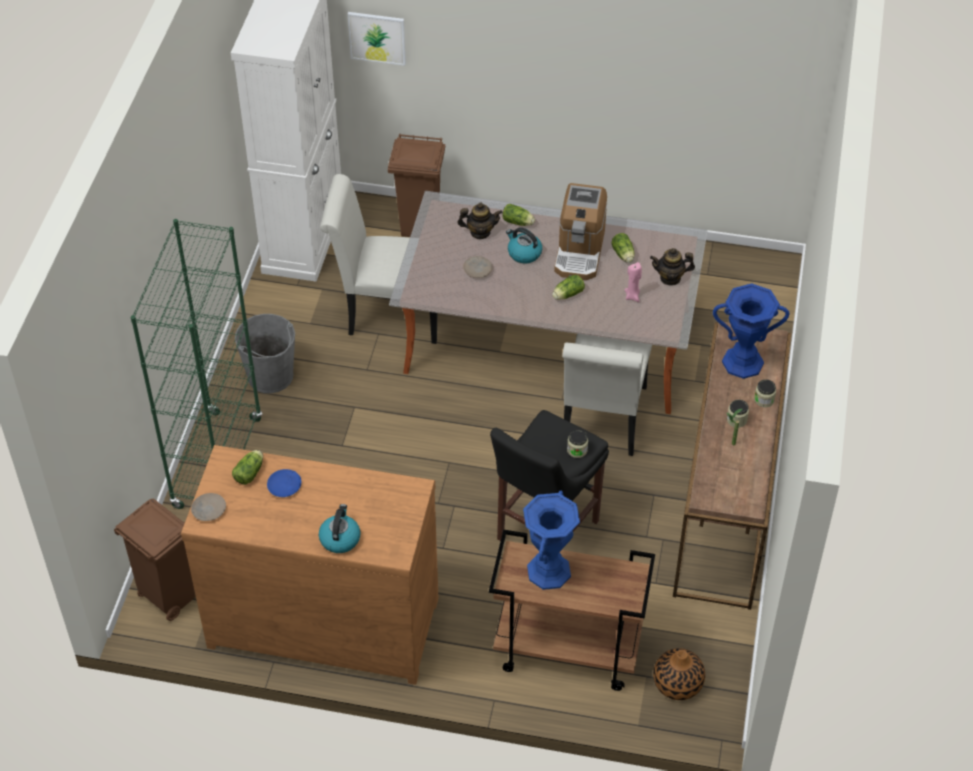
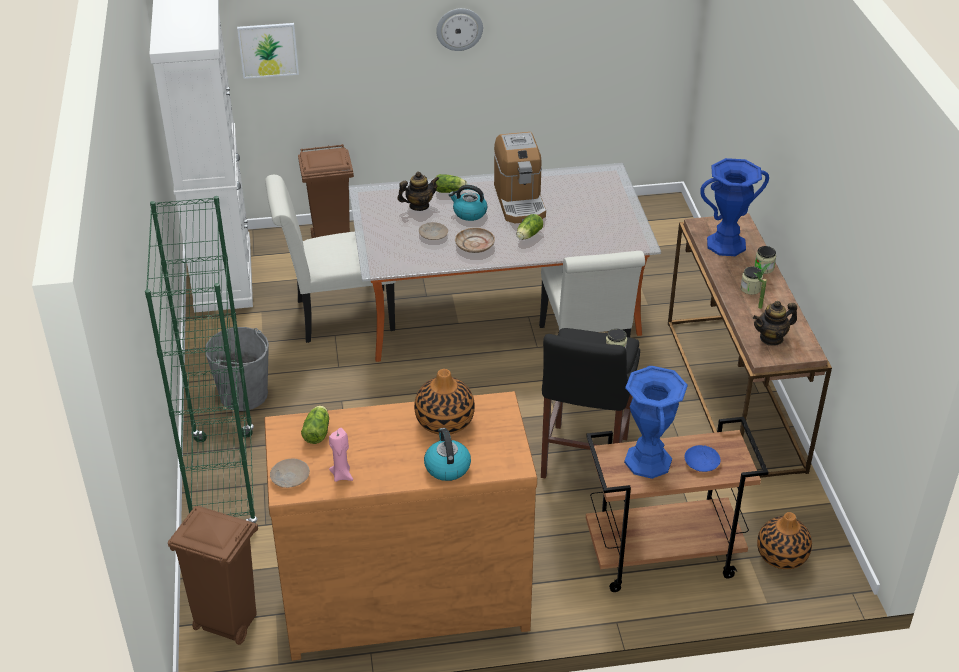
camera: 20 degrees left, 10 degrees down
(285, 486) = (362, 434): blue plate -> blue plate (702, 462)
(359, 493) = (444, 421): none -> vase
(511, 293) = (475, 245): none -> beige plate
(570, 56) = (459, 29): none -> wall clock
(623, 255) = (561, 195): lettuce -> none
(632, 296) = (588, 224): pink candle -> pink candle (342, 475)
(670, 278) = (613, 203): teapot -> teapot (771, 338)

